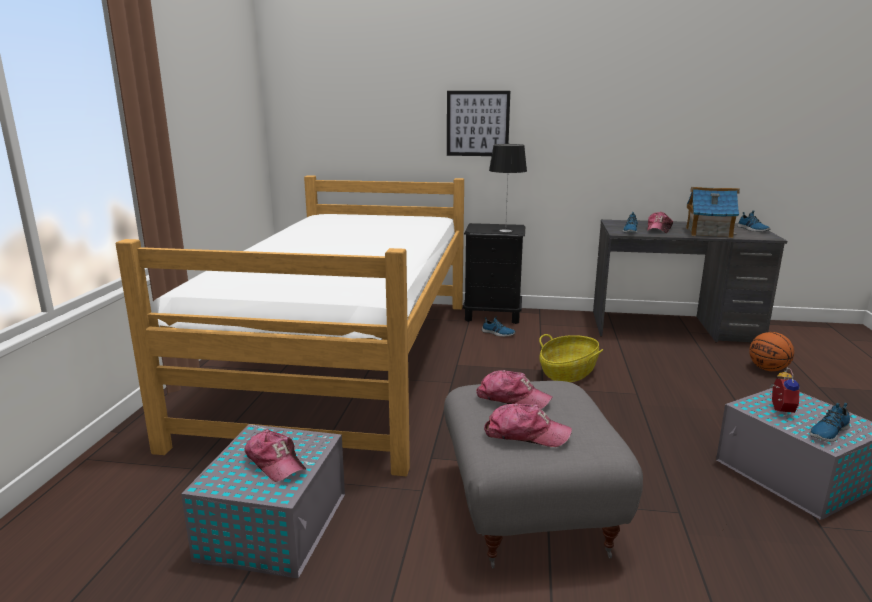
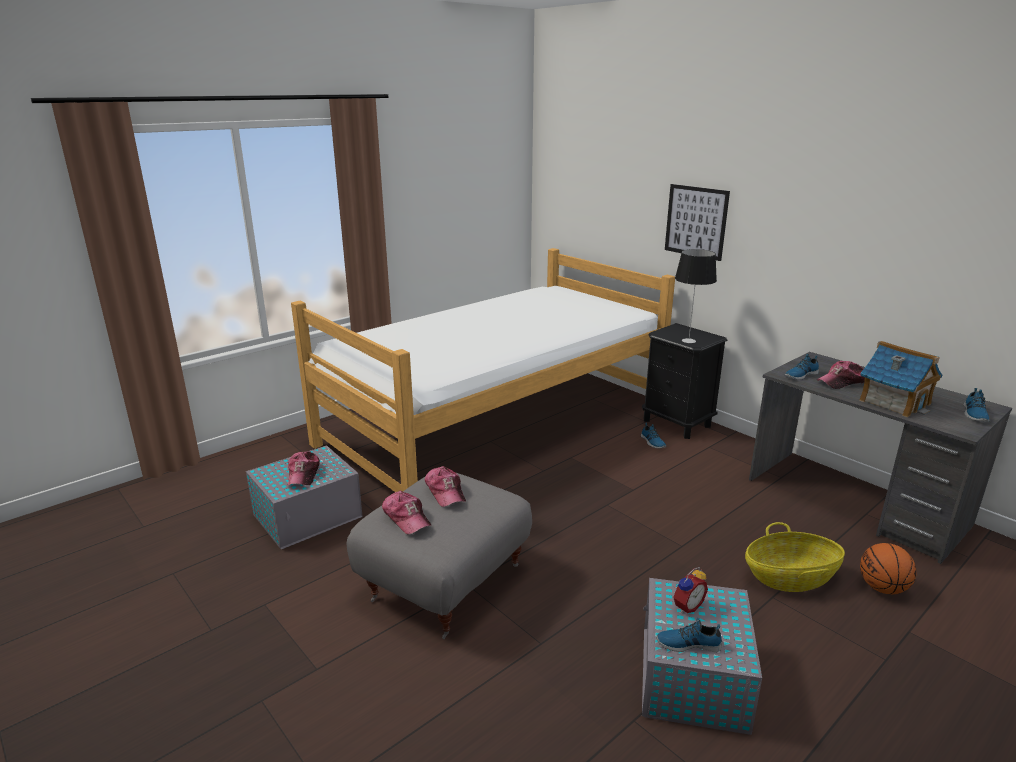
camera: 40 degrees right, 5 degrees up
(568, 372) = (652, 501): basket -> basket (790, 577)

